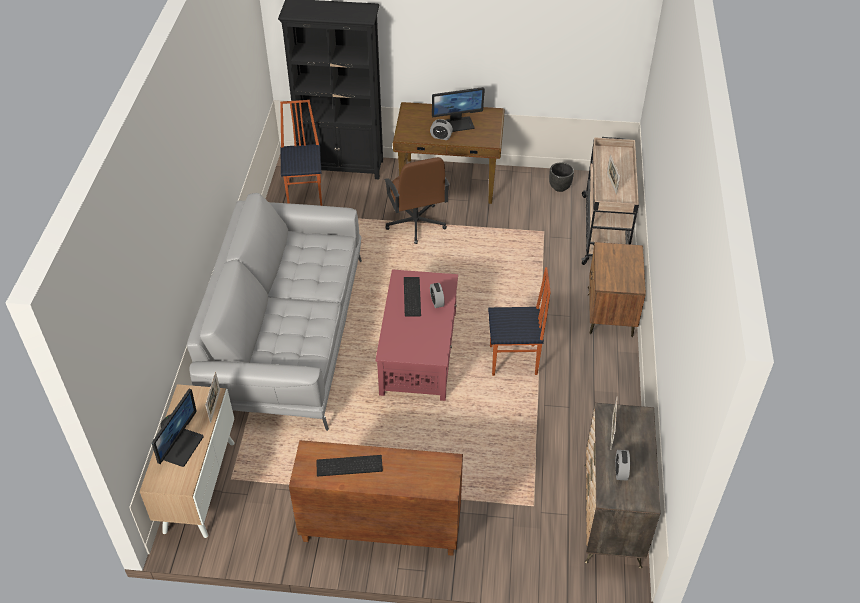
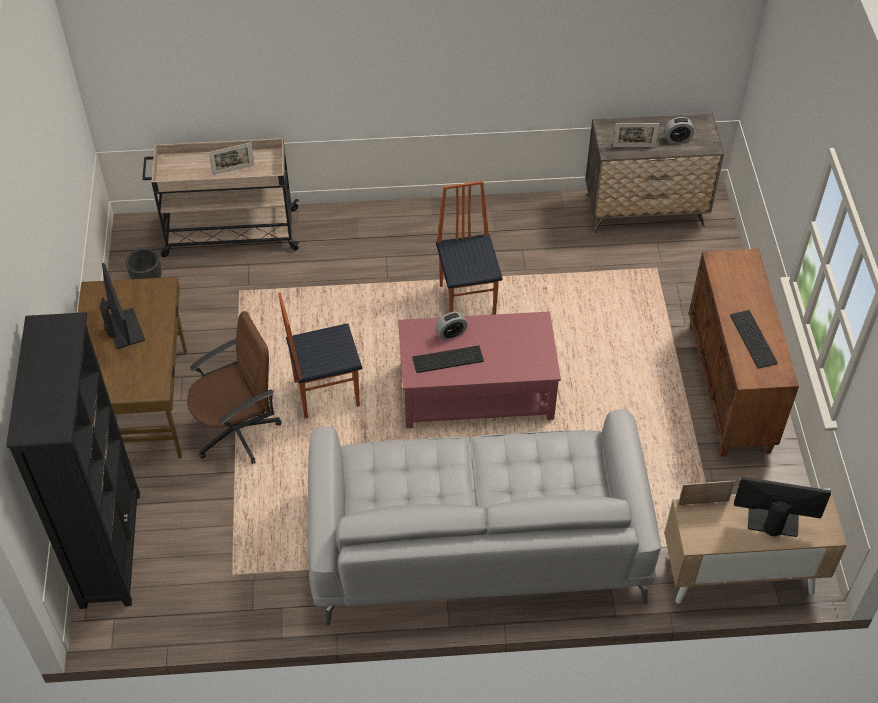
camera: 100 degrees left, 5 degrees up
(305, 194) = (183, 585): chair -> chair (325, 393)
(441, 137) = (155, 343): alarm clock -> none
(610, 314) = (375, 222): brown nightstand -> none

